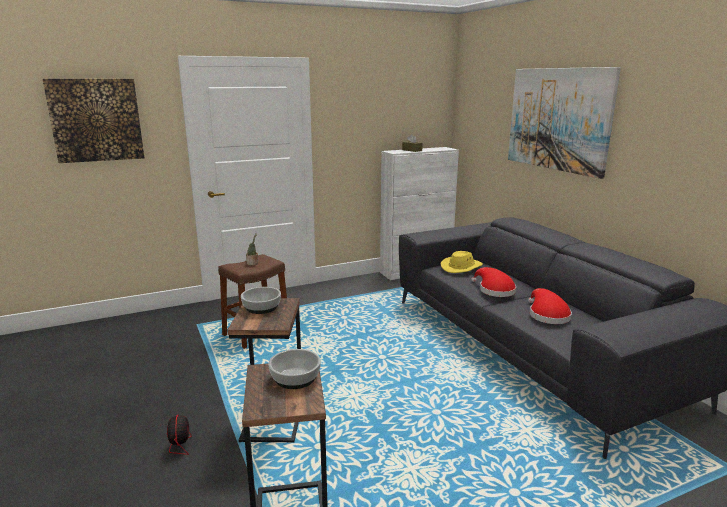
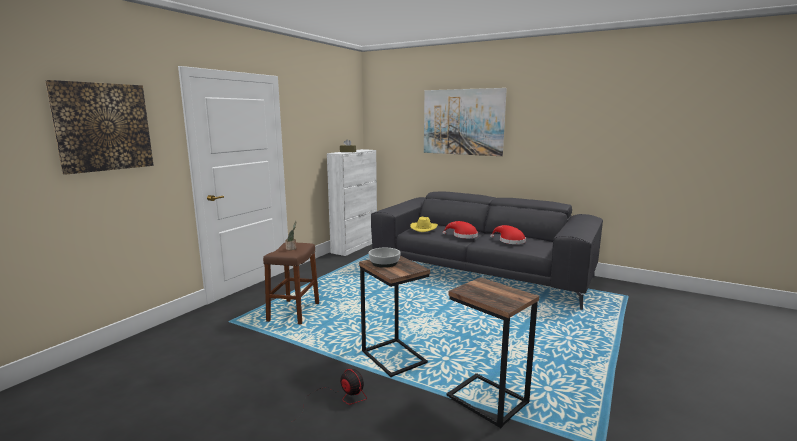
camera: 35 degrees left, 5 degrees down
(296, 378) = (490, 287): bowl -> none

